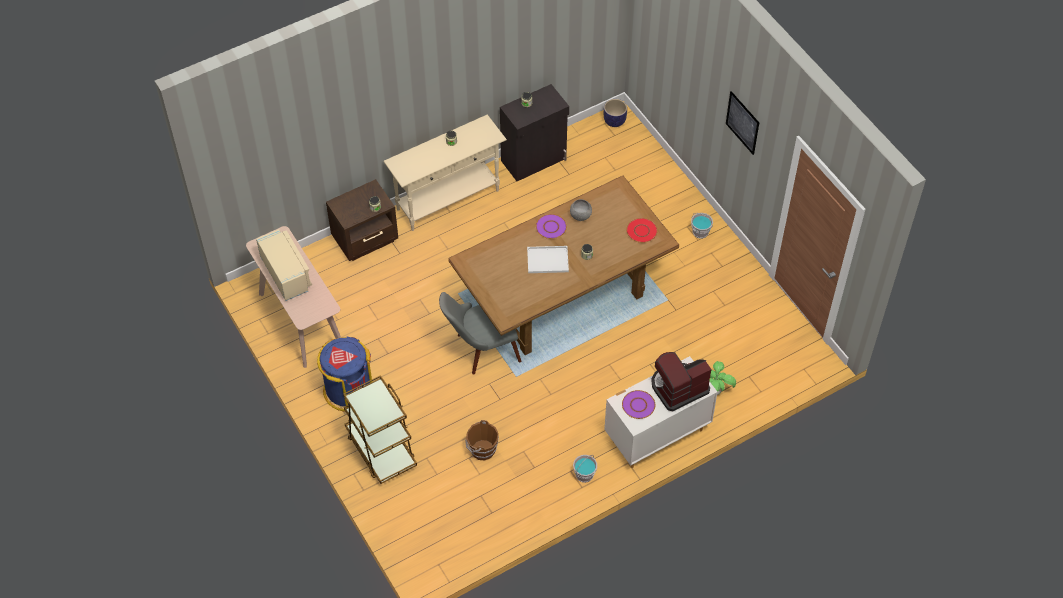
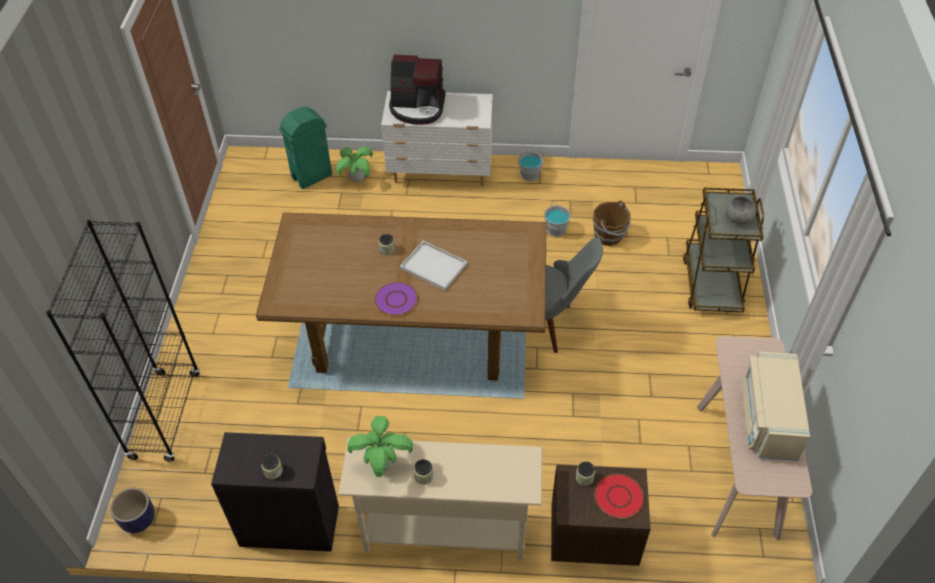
camera: 145 degrees left, 5 degrees down
(348, 389) = (717, 358): blue trash can -> none
(476, 136) = (383, 464): none -> potted plant
(580, 215) = (351, 294): grey bowl -> grey bowl (738, 218)
(638, 405) = (466, 111): purple plate -> none
(642, 231) = (304, 244): red plate -> red plate (618, 497)
(659, 170) = (165, 415): none -> black bookcase
(700, 232) = (207, 319): grey bucket -> grey bucket (555, 230)
(742, 122) = (113, 165): picture -> none
(750, 374) = (312, 176): none -> green trash can

